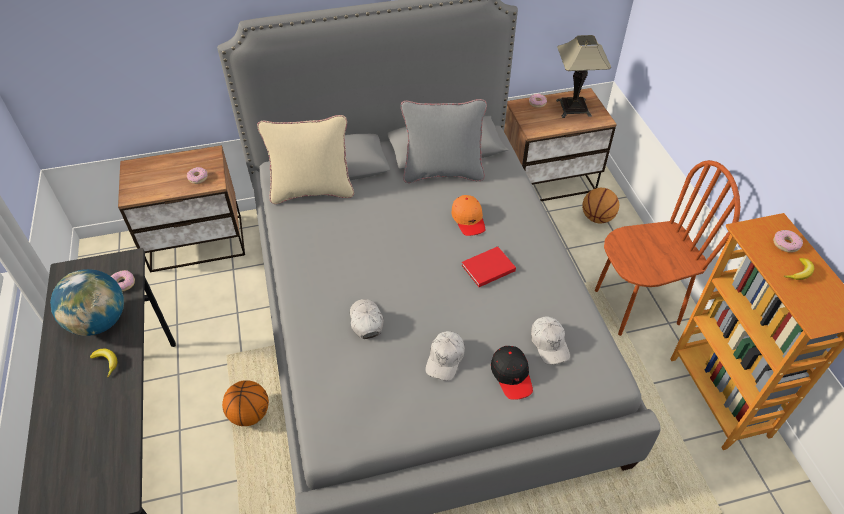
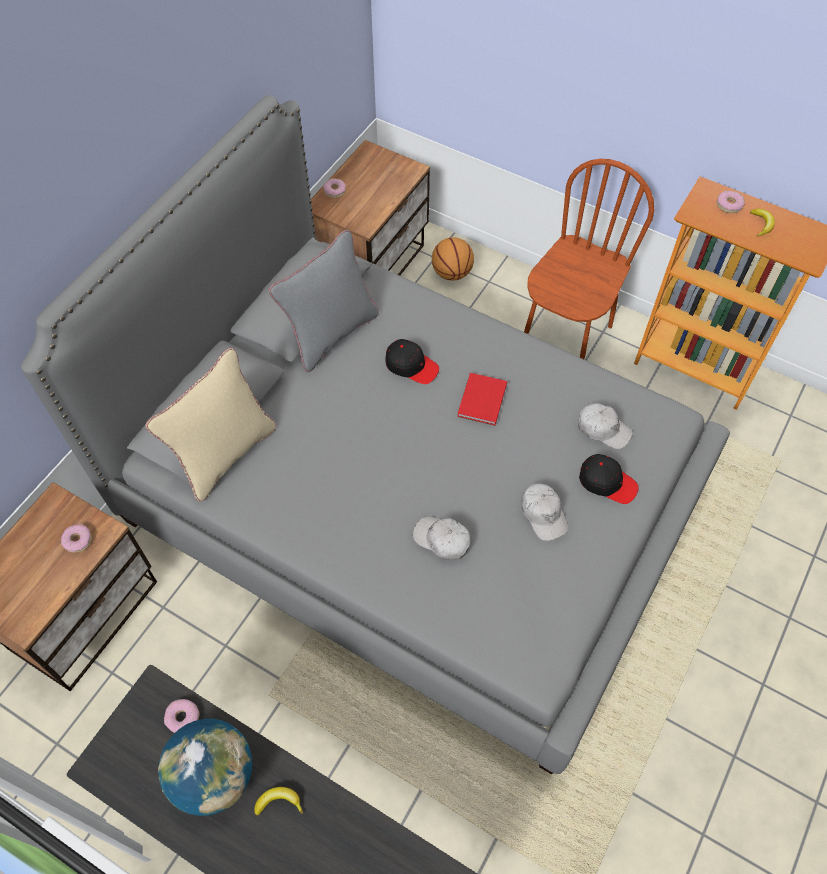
camera: 45 degrees left, 10 degrees up
(250, 414) = (360, 725): basketball -> none
(468, 219) = (411, 365): orange cap -> black cap
(573, 108) = (373, 174): table lamp -> none

